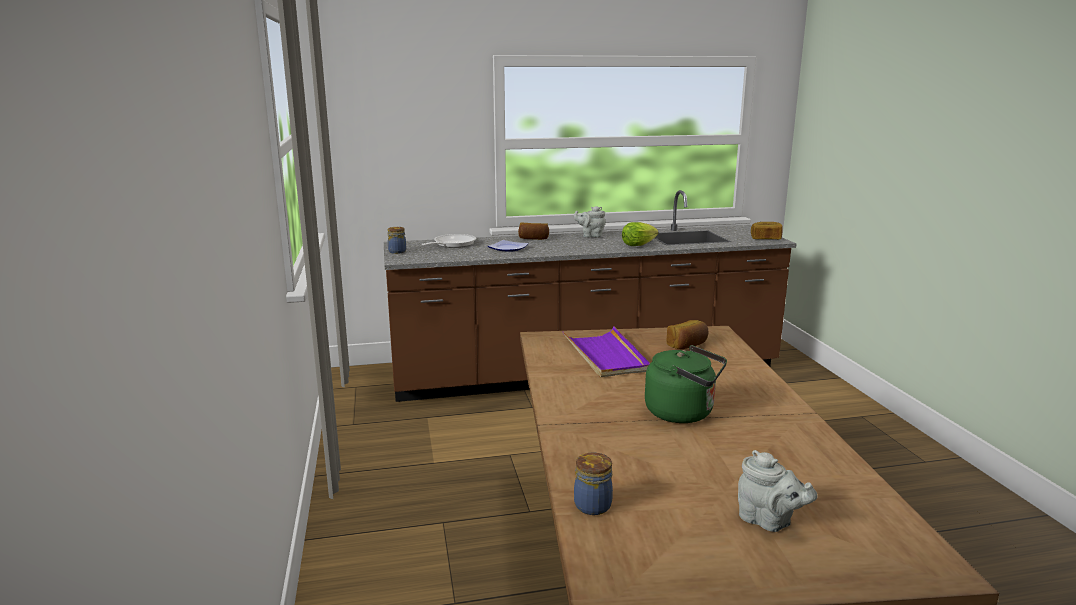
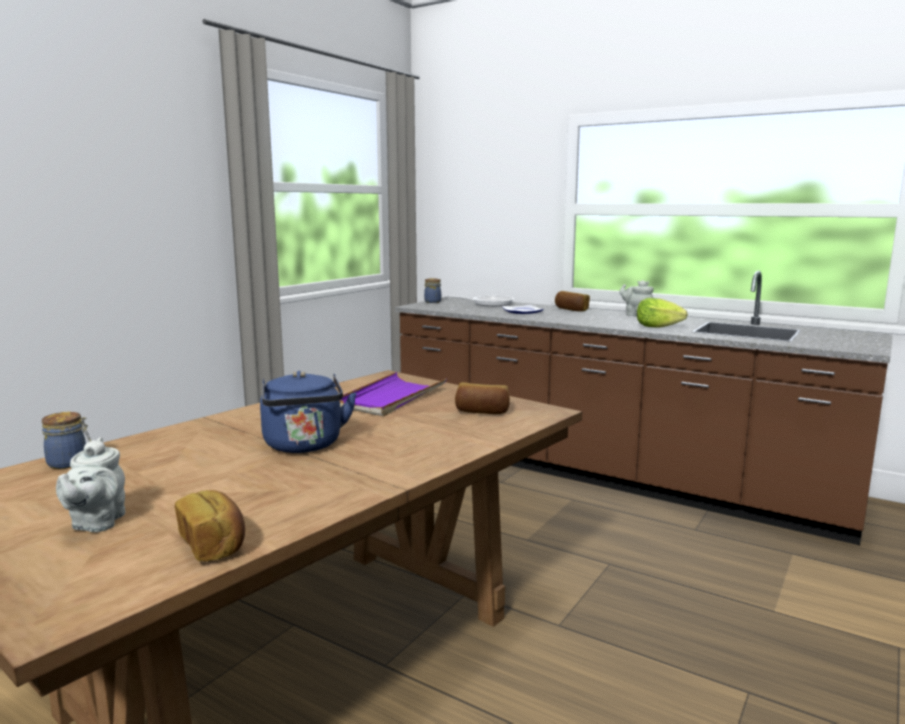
camera: 45 degrees right, 5 degrees down
(683, 413) = (304, 446): green kettle -> blue kettle
(766, 239) = (856, 346): bread -> bread (213, 544)

